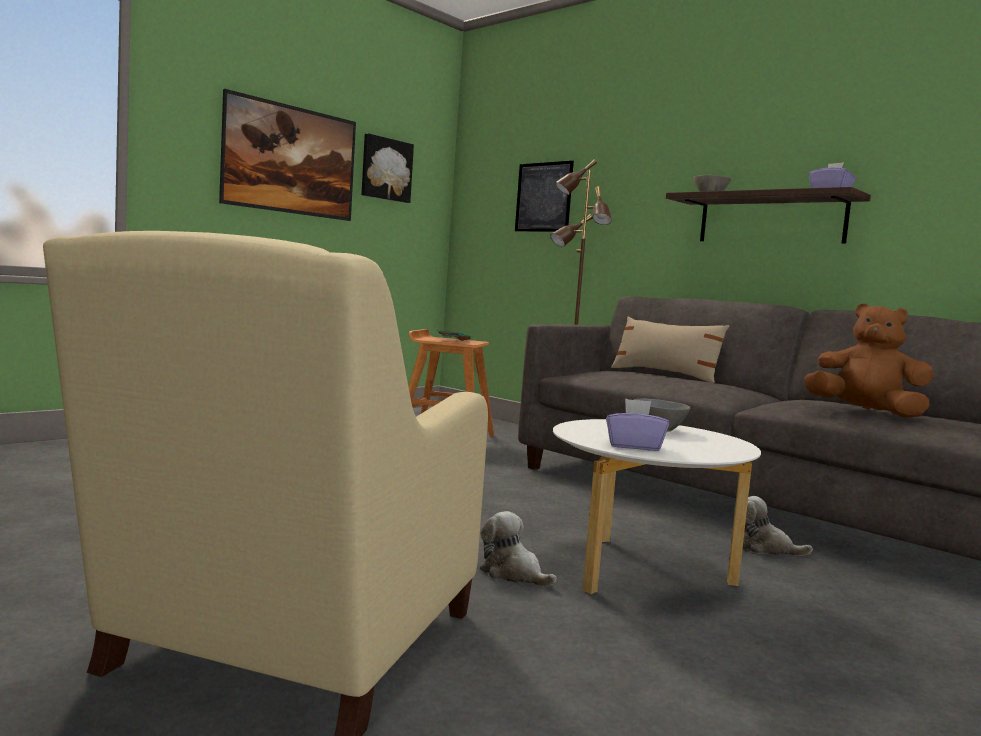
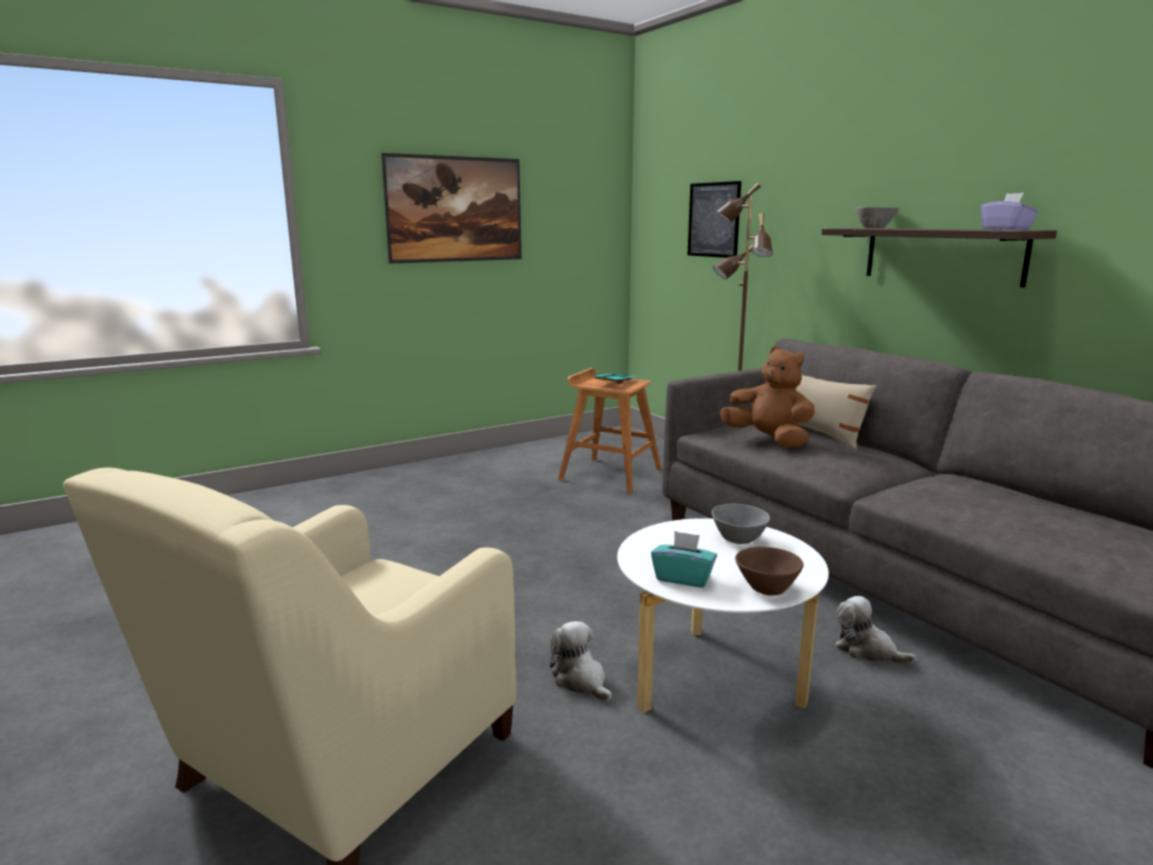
camera: 15 degrees right, 10 degrees up
(386, 169) = (555, 201): picture -> none
(634, 446) = (683, 578): purple tissue box -> turquoise tissue box
(715, 452) = (768, 587): none -> brown bowl
(866, 412) = (993, 514): brown plush toy -> brown plush toy (768, 440)

